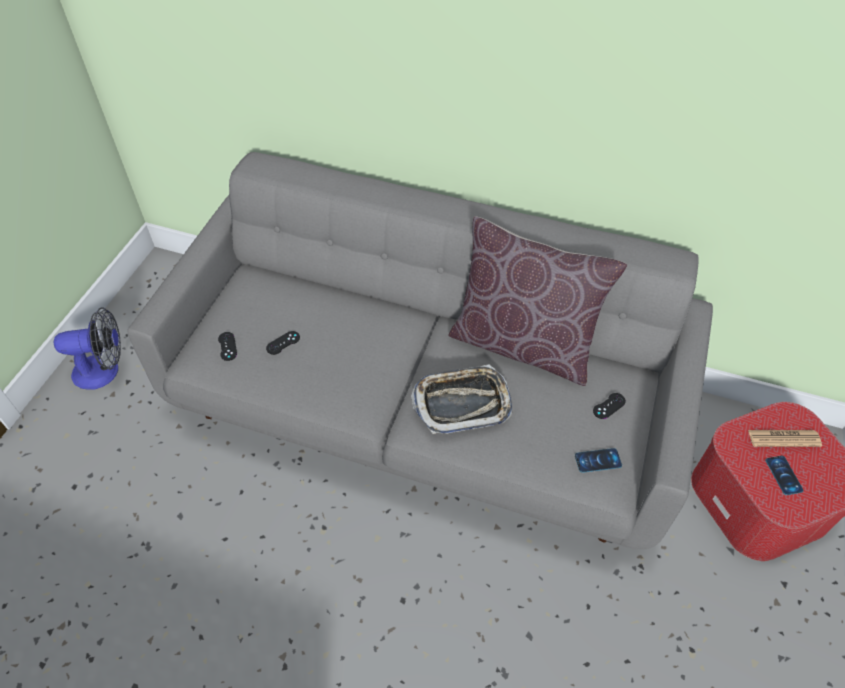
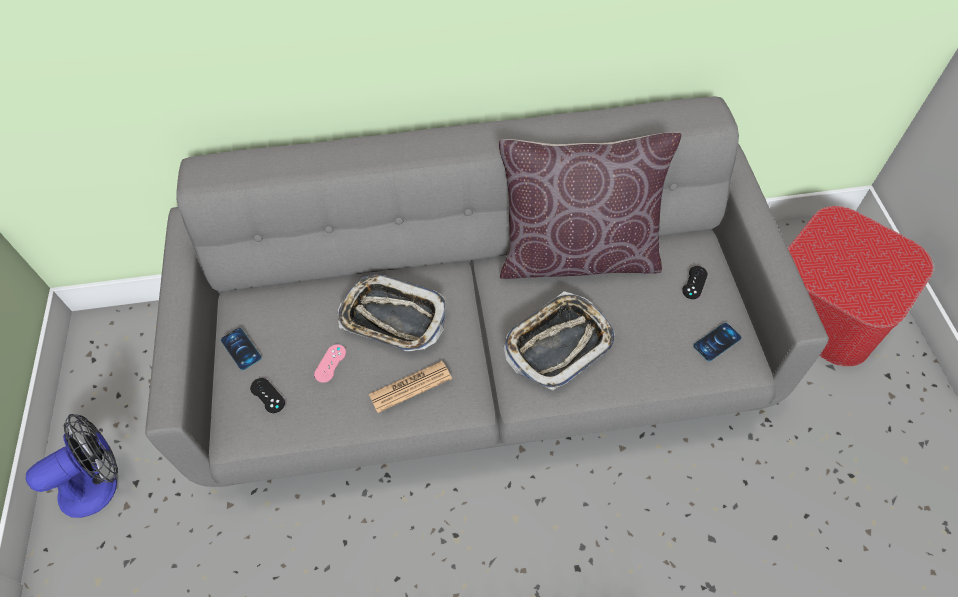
camera: 25 degrees left, 5 degrees up
(283, 343) = (330, 363): black game controller -> pink game controller
(348, 330) = (393, 317): none -> tray
(783, 438) = (841, 244): newspaper -> newspaper (410, 387)
(783, 475) = (860, 278): phone -> phone (241, 349)

